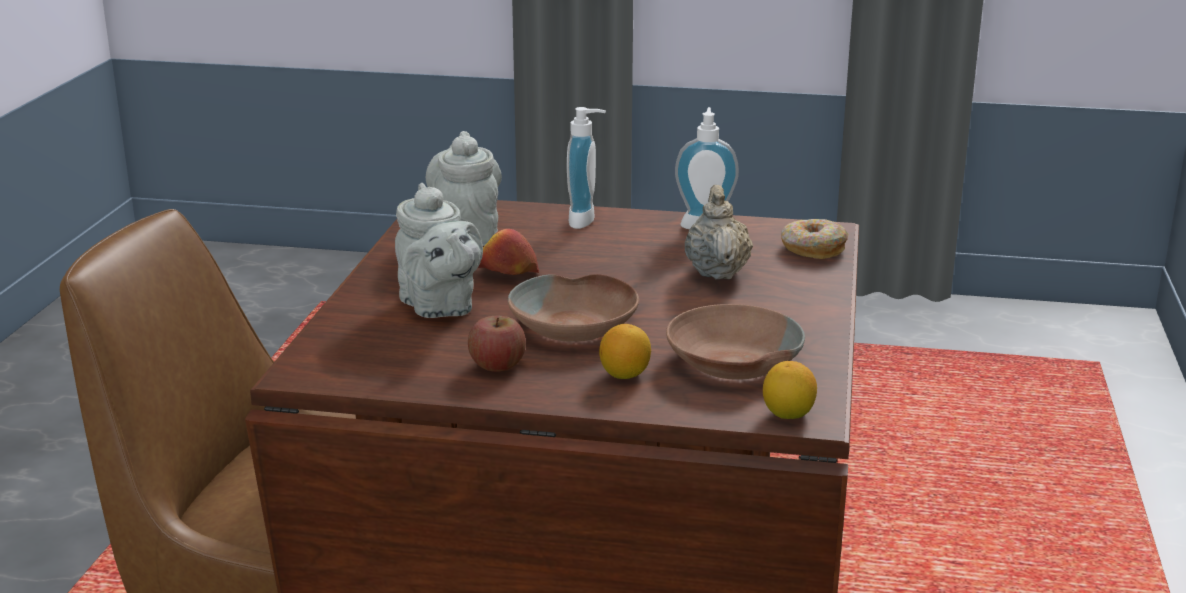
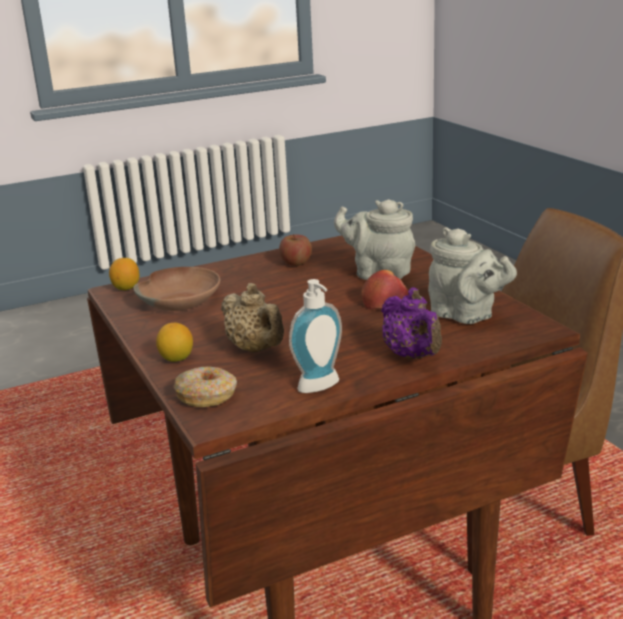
camera: 145 degrees right, 0 degrees up
(576, 326) = (289, 289): brown bowl -> none
(587, 221) = (413, 356): soap dispenser -> purple teapot
(624, 375) = (228, 278): lemon -> lemon (176, 358)

